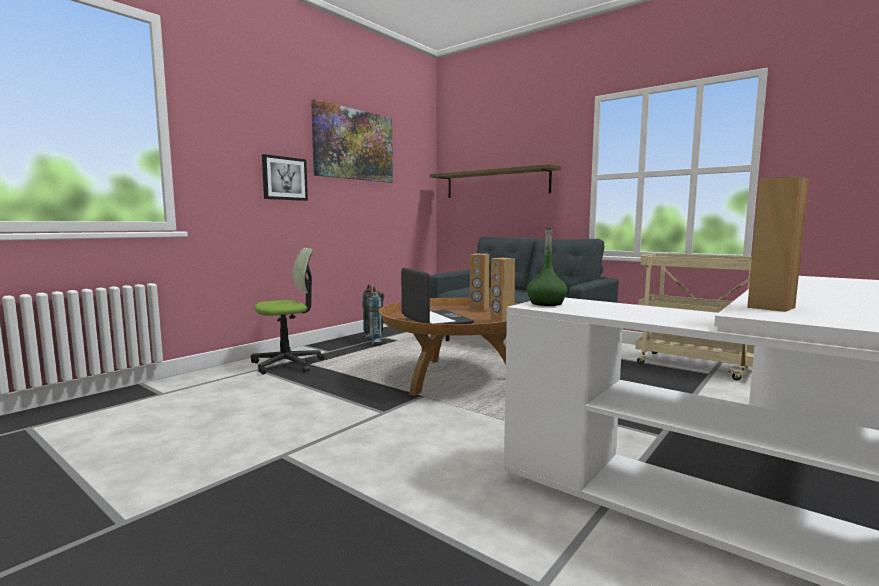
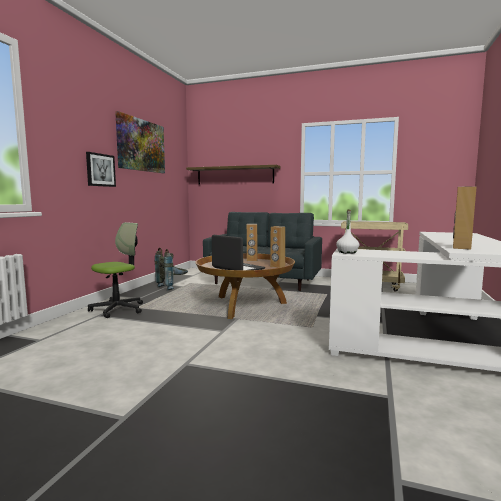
camera: 20 degrees left, 0 degrees up
(546, 303) = (347, 252): green bottle -> white bottle

